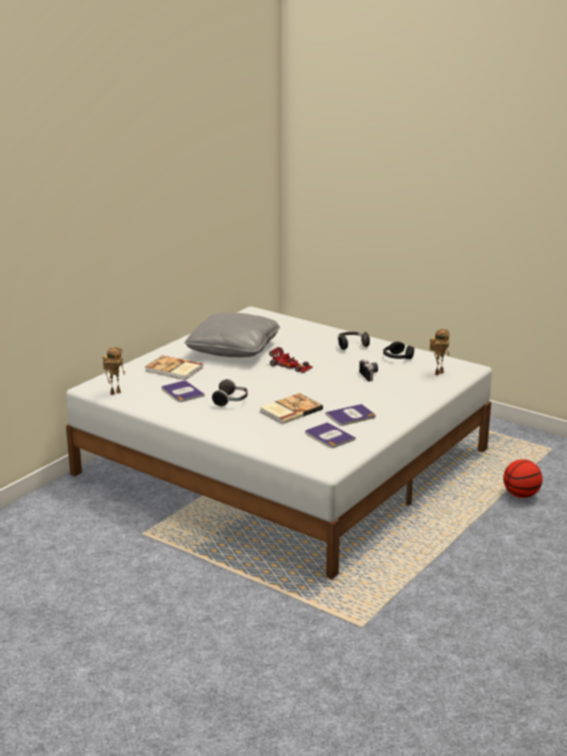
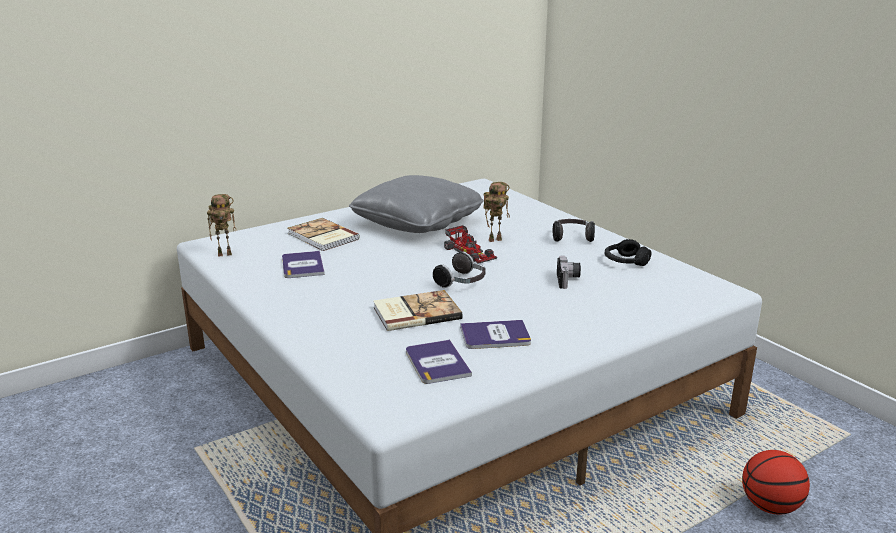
camera: 20 degrees right, 0 degrees up
(231, 401) = (351, 287): headphones -> headphones (462, 283)
(438, 373) = (672, 291): toy robot -> toy robot (495, 239)

